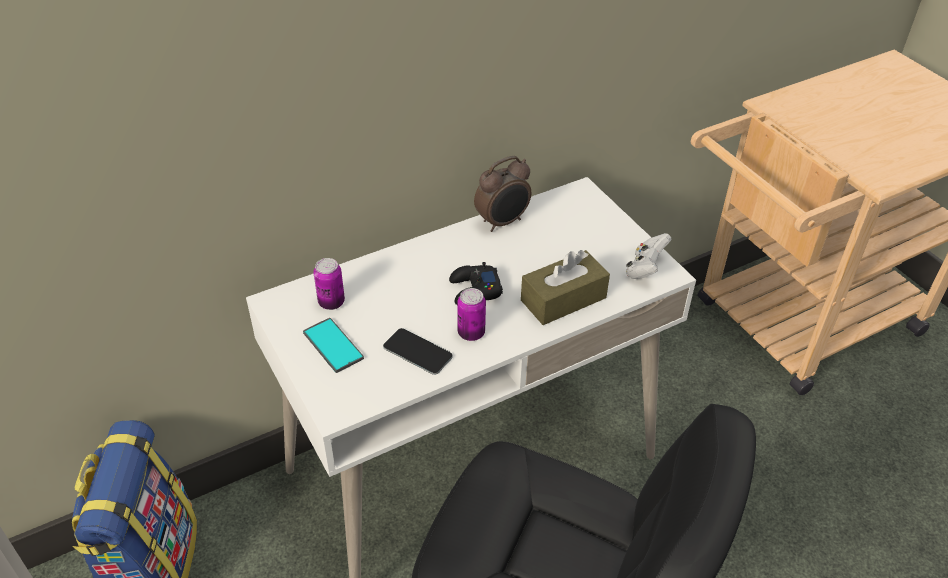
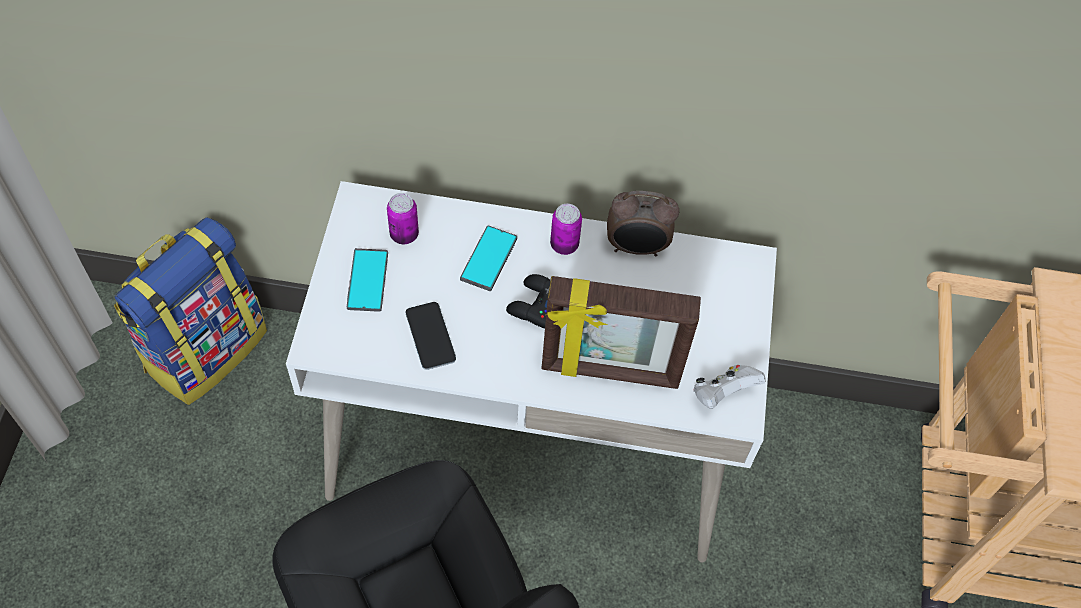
camera: 35 degrees right, 15 degrees up
(410, 282) = (489, 259): none -> phone
(471, 333) = (493, 349): can -> can (564, 245)
(563, 299) = (610, 371): brown tissue box -> picture frame

